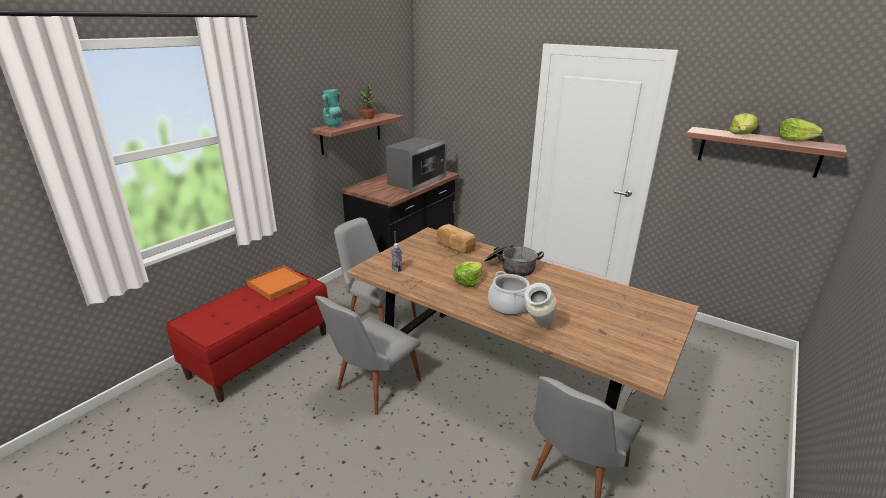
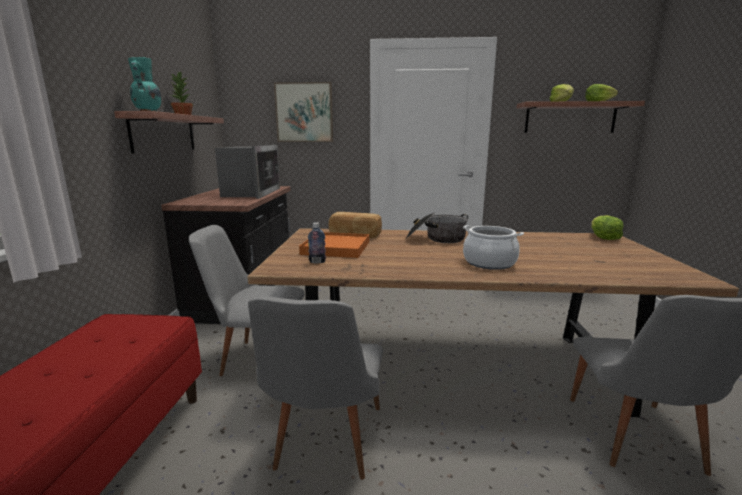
camera: 30 degrees left, 10 degrees down
(277, 284) = (108, 336): orange tray -> orange tray (336, 248)
(468, 281) = (415, 255): lettuce -> lettuce (603, 237)
(479, 107) = (304, 112): none -> picture
(537, 329) = (551, 273): vase -> none

